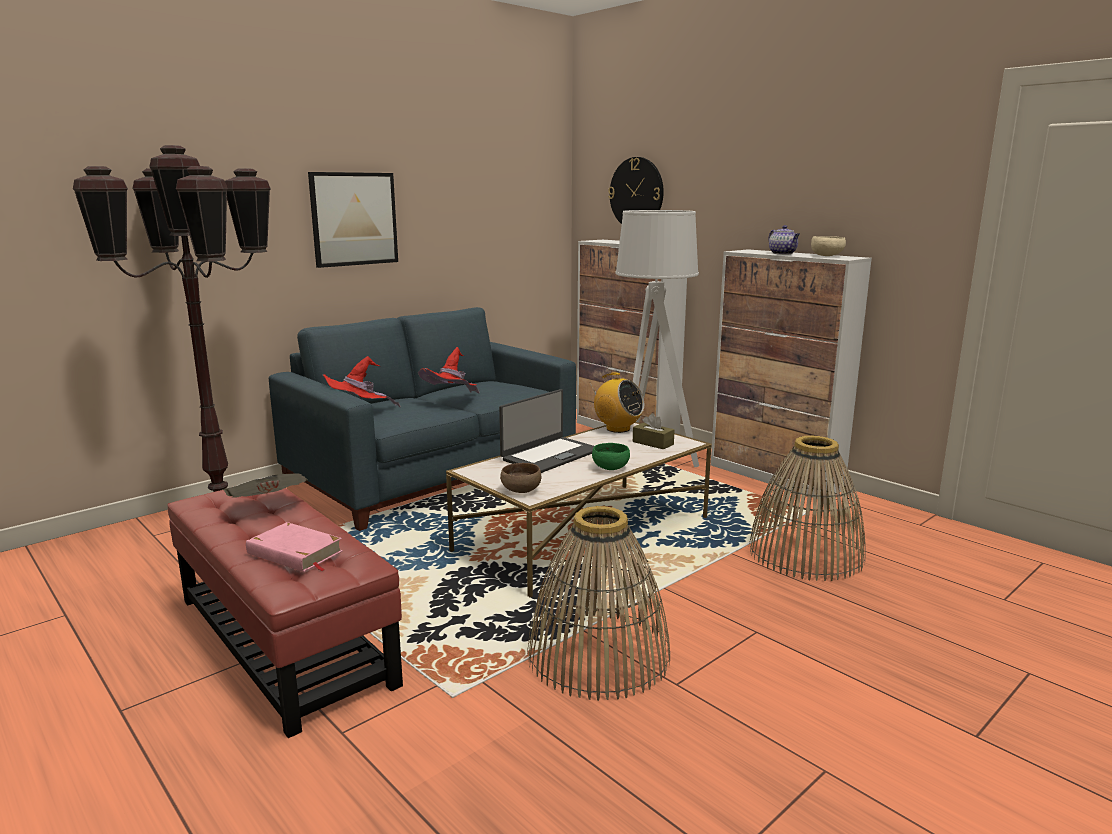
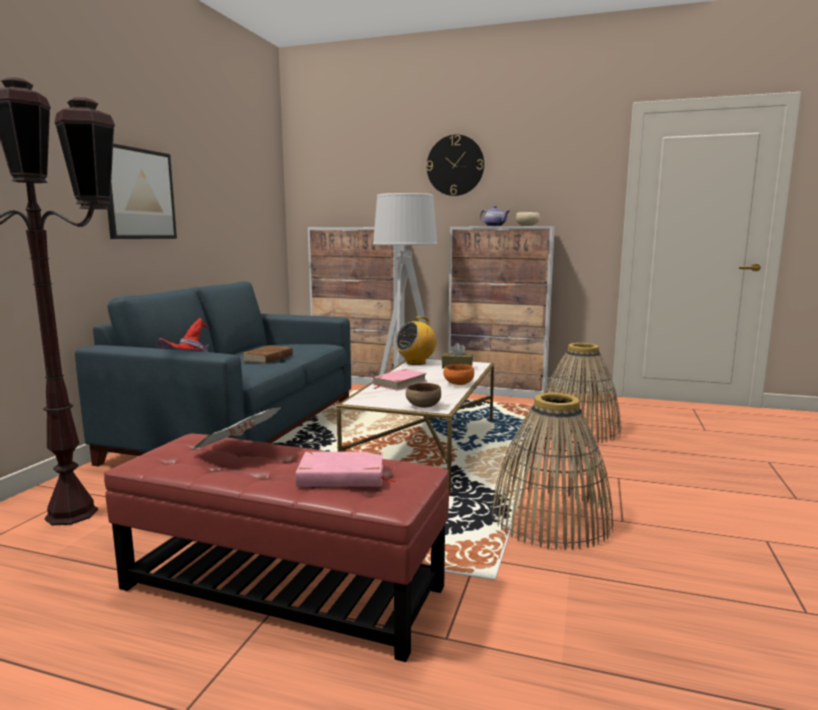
camera: 30 degrees left, 5 degrees down
(452, 401) = (268, 358): red hat -> brown book
(550, 455) = (399, 383): laptop -> pink book
(609, 468) = (458, 384): green bowl -> orange bowl
(617, 429) = (416, 362): radio -> radio turned 135 degrees clockwise
(636, 193) = (352, 189): wall clock -> wall clock (455, 165)

